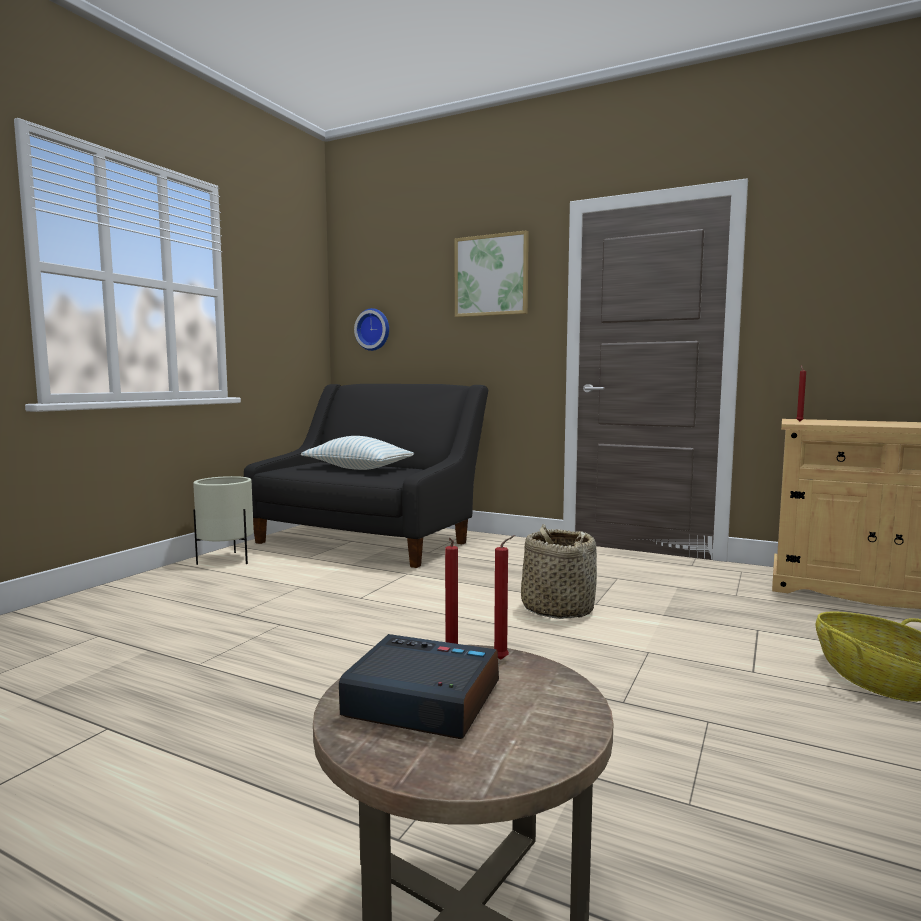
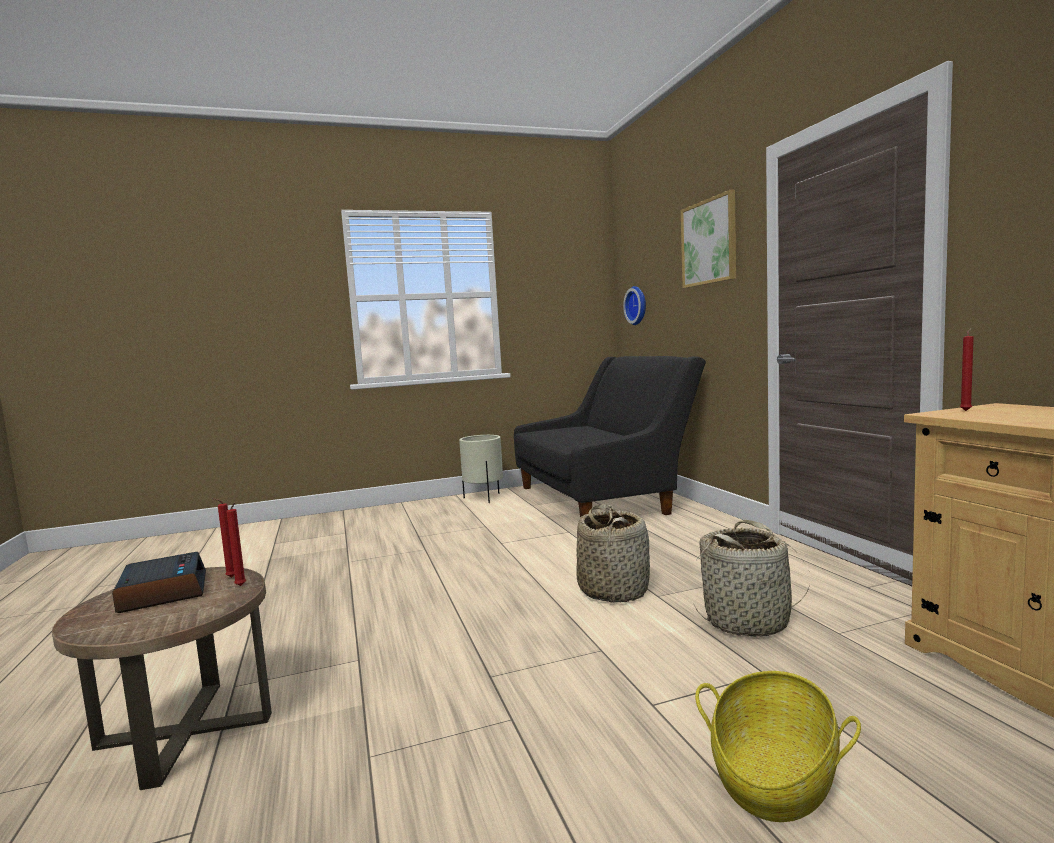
camera: 45 degrees right, 0 degrees up
(357, 468) = (583, 434): pillow -> none
(682, 603) = (747, 621): none -> basket

